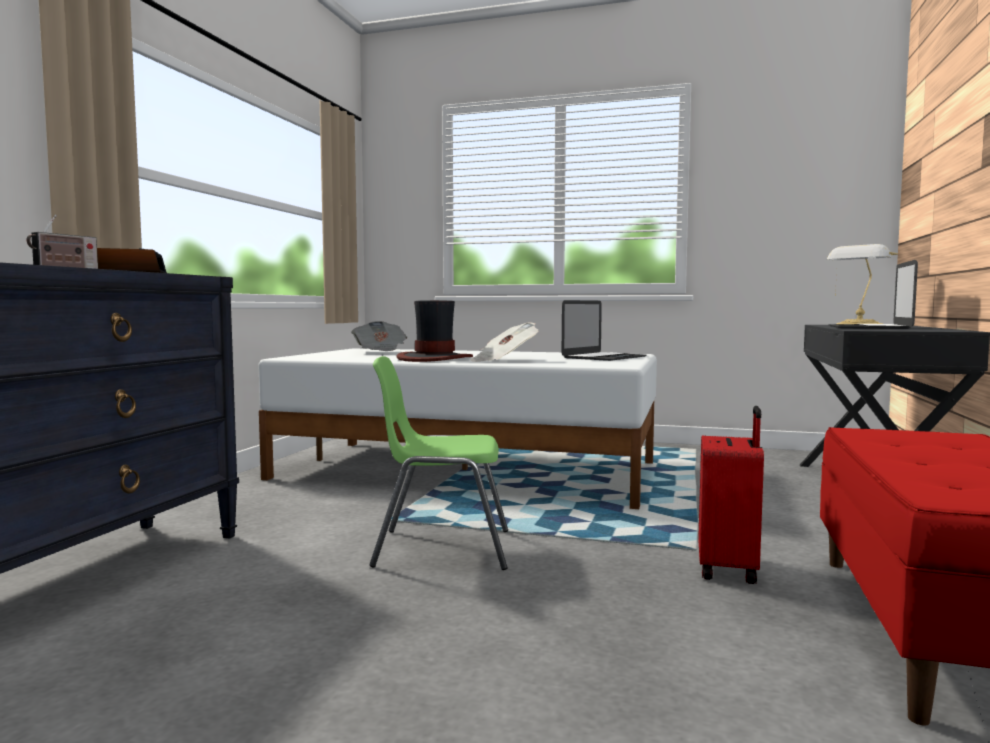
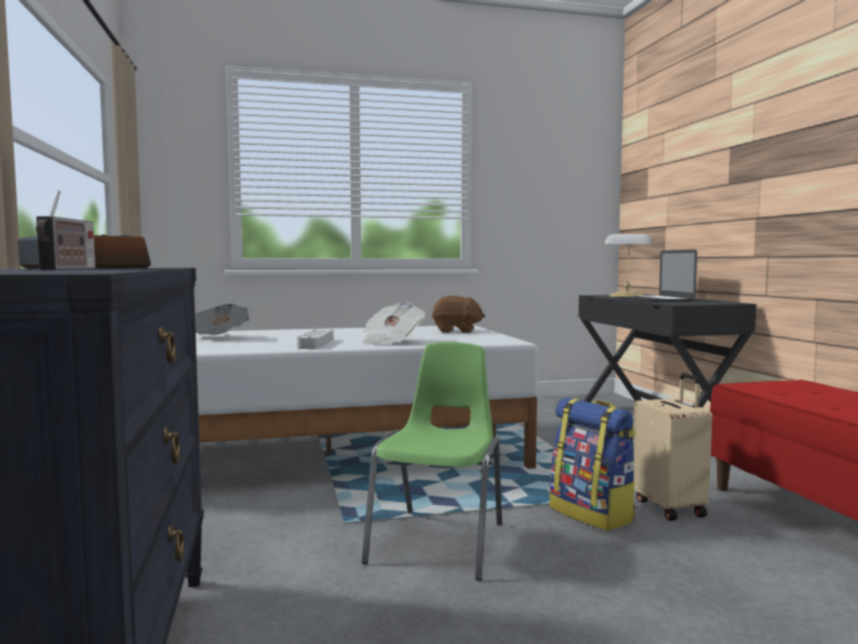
camera: 30 degrees left, 0 degrees up
(434, 359) = (316, 343): hat -> grey tray
(441, 548) = (440, 542): green chair -> green chair turned 135 degrees clockwise
(604, 357) = (456, 331): laptop -> brown plush toy
(626, 557) = (592, 514): none -> backpack
(729, 568) = (670, 507): red suitcase -> beige suitcase

